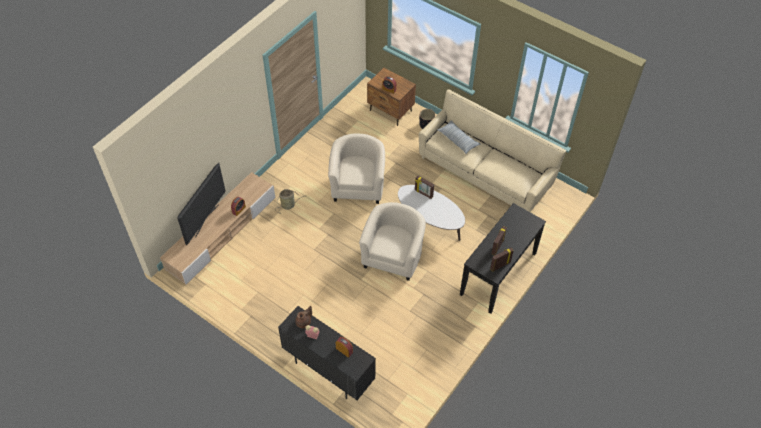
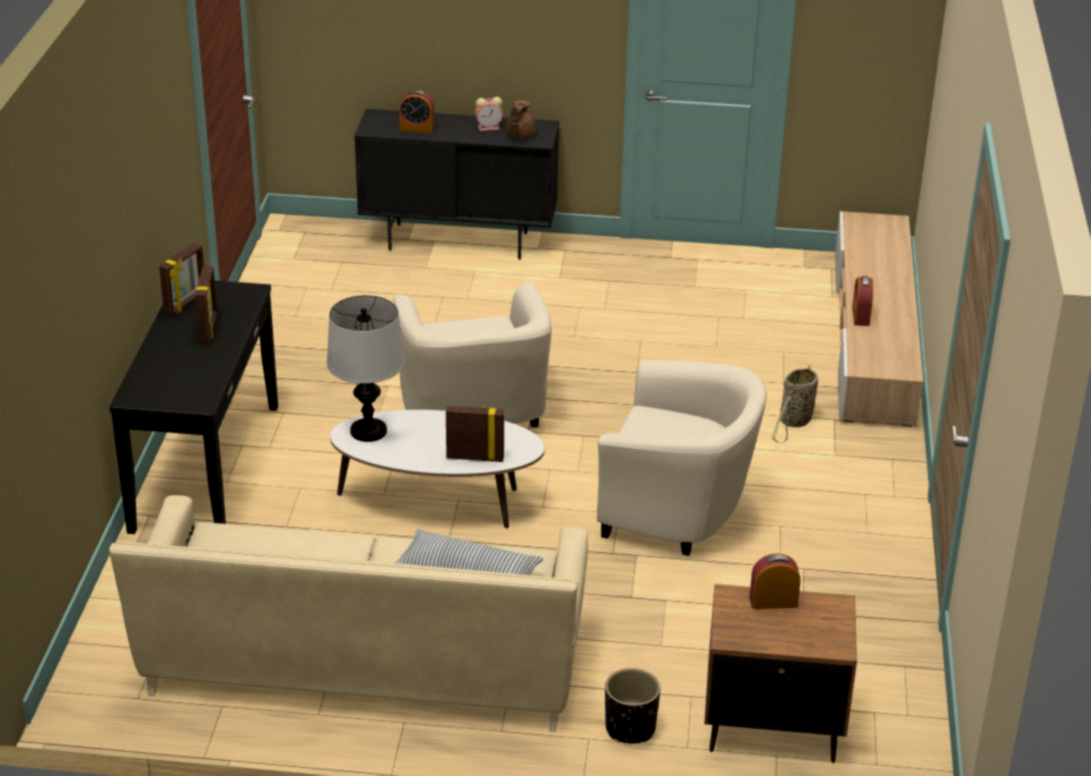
camera: 150 degrees right, 20 degrees down
(206, 220) = (901, 282): television -> none
(358, 185) = (679, 513): beige armchair -> beige armchair turned 45 degrees counterclockwise
(451, 220) = (368, 431): none -> table lamp

